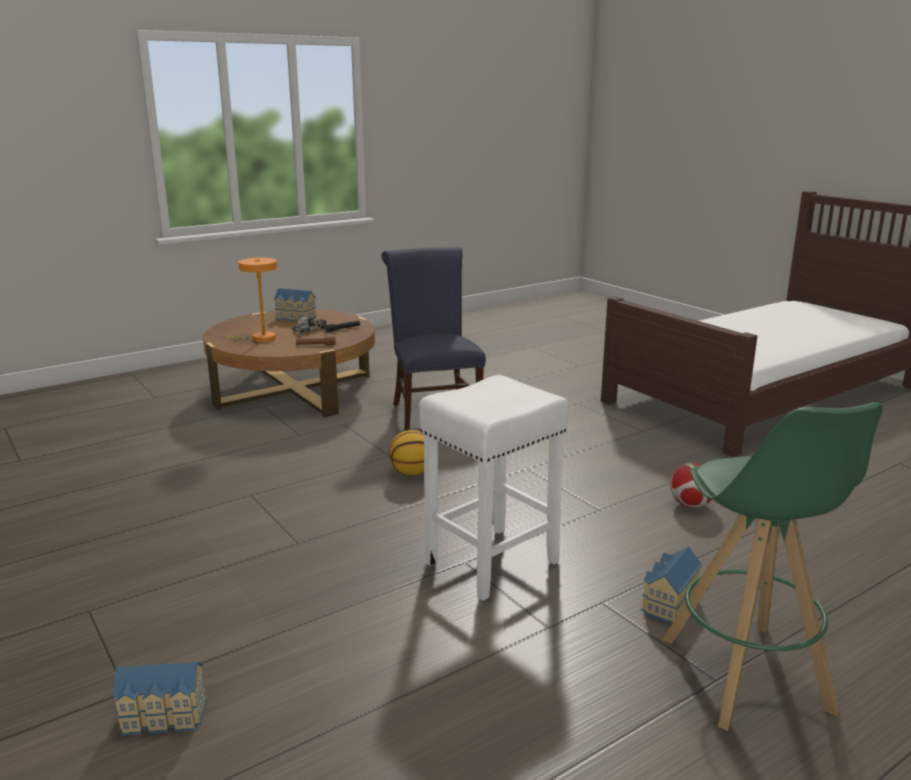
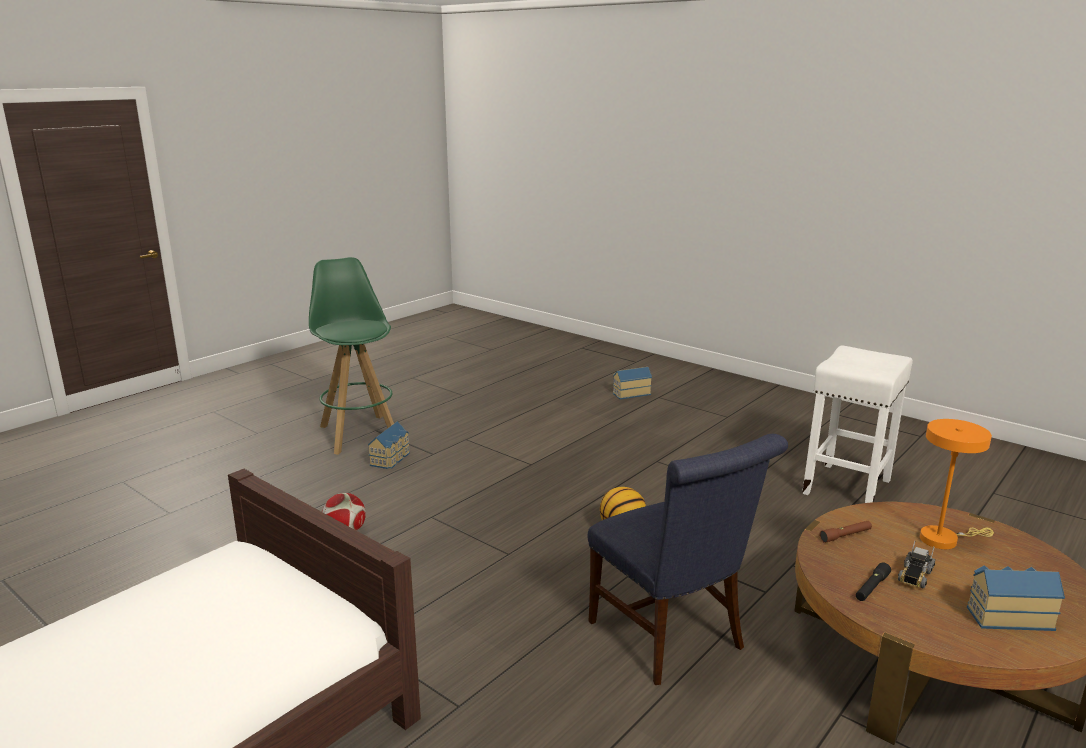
camera: 165 degrees right, 0 degrees up
(490, 563) = (512, 465): white stool -> white stool (847, 486)

